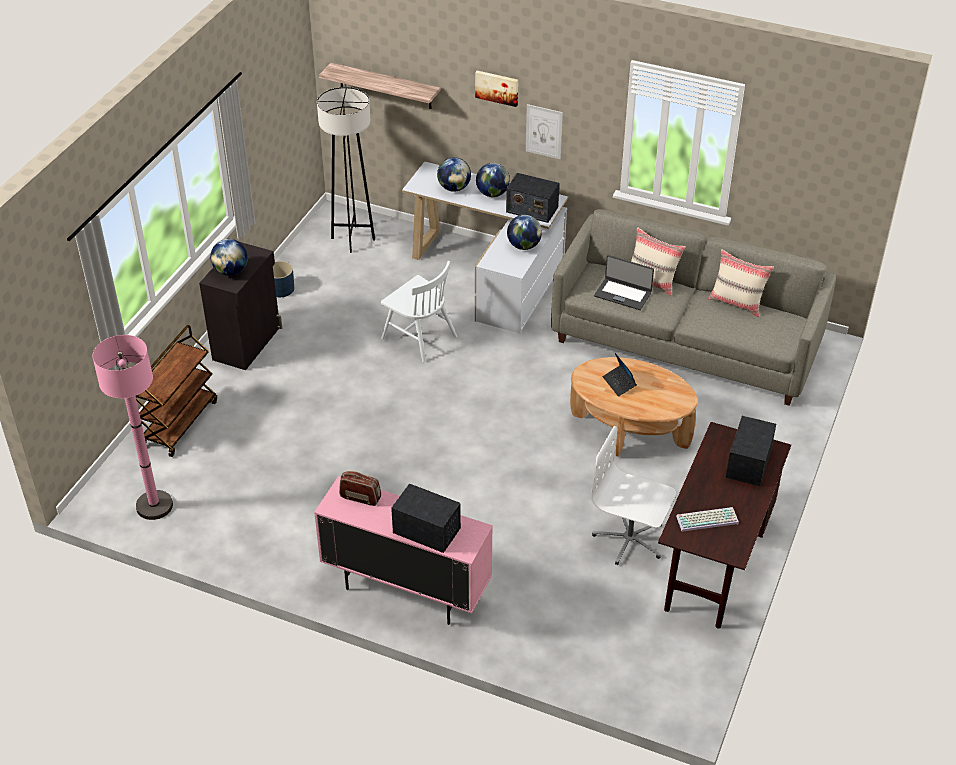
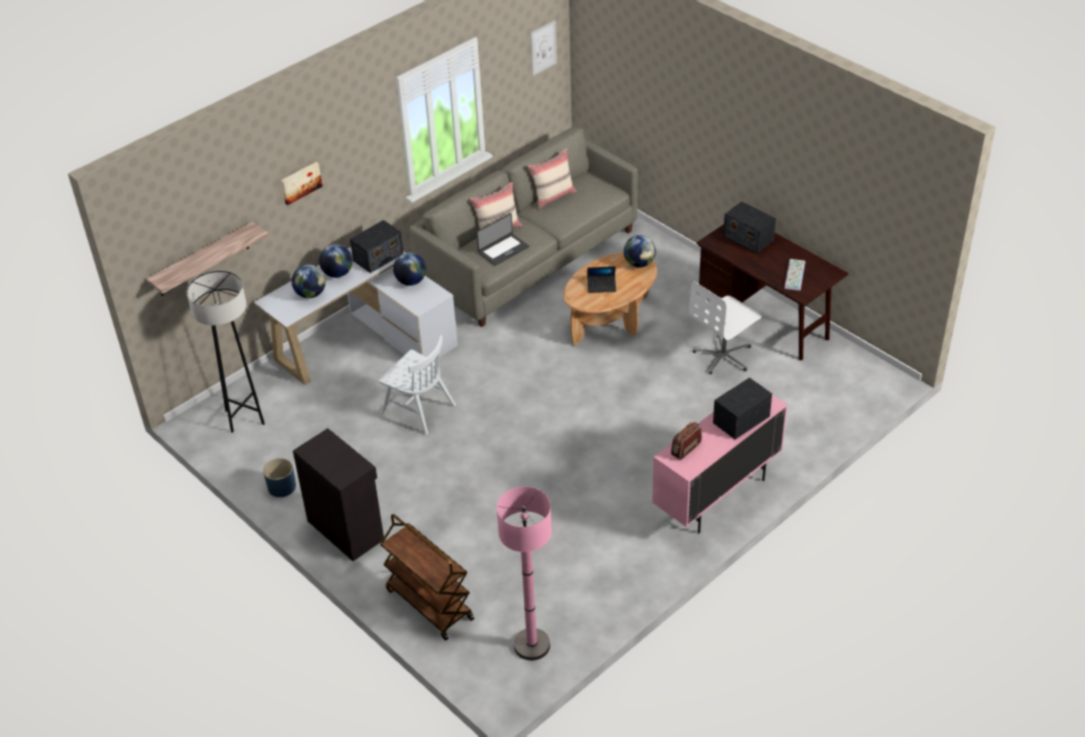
camera: 65 degrees left, 0 degrees up
(231, 271) = (338, 464): globe -> globe (639, 263)
(419, 337) = (418, 409): white chair -> white chair turned 60 degrees clockwise
(544, 131) = (345, 191): picture -> picture (543, 48)

